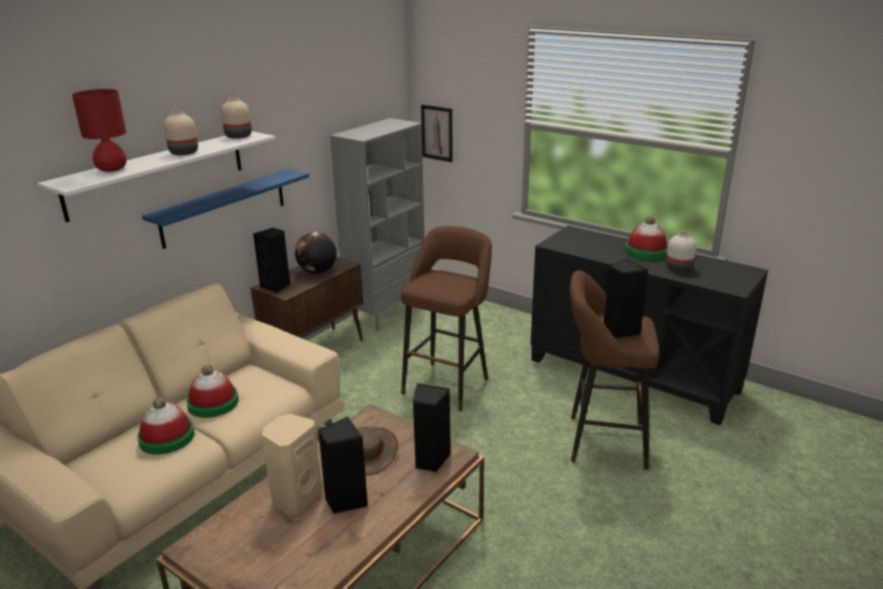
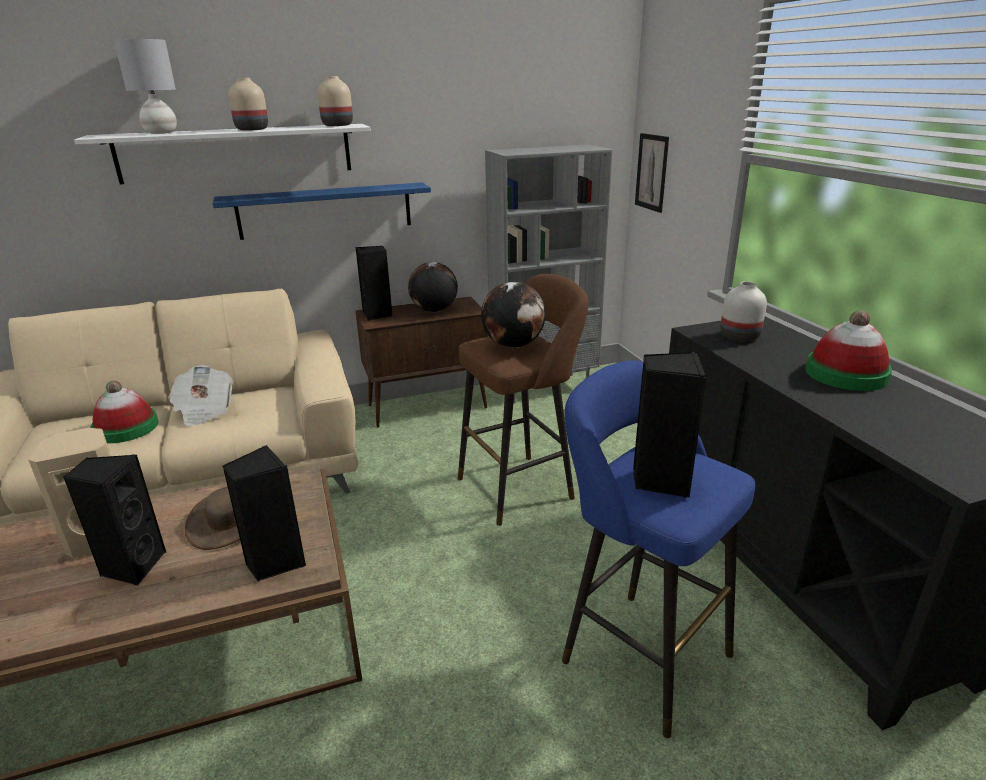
camera: 35 degrees right, 0 degrees up
(111, 169) = (160, 133): red table lamp -> grey table lamp
(213, 403) = (204, 410): hat -> newspaper
(444, 281) = (513, 345): none -> globe
(601, 441) = (638, 652): brown stool -> blue stool
(678, 268) = (878, 412): white vase -> white vase (740, 336)

